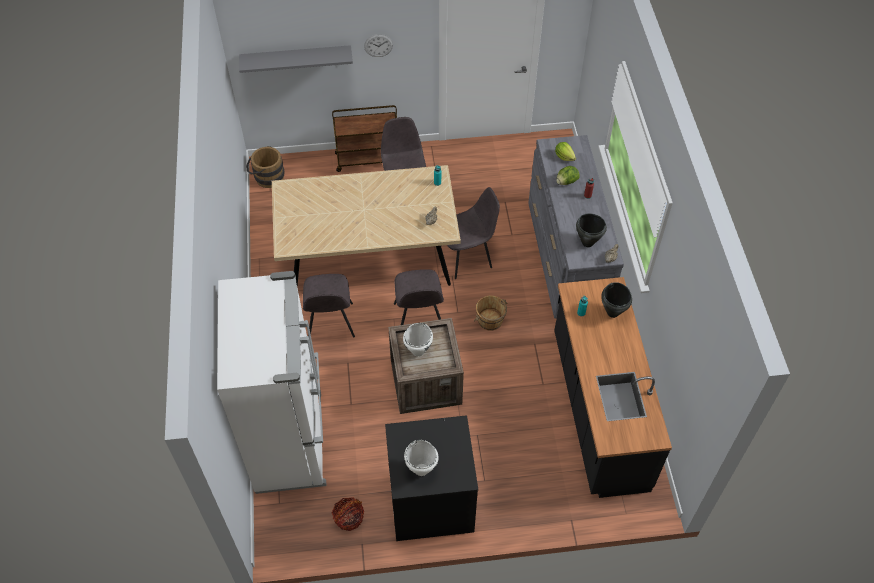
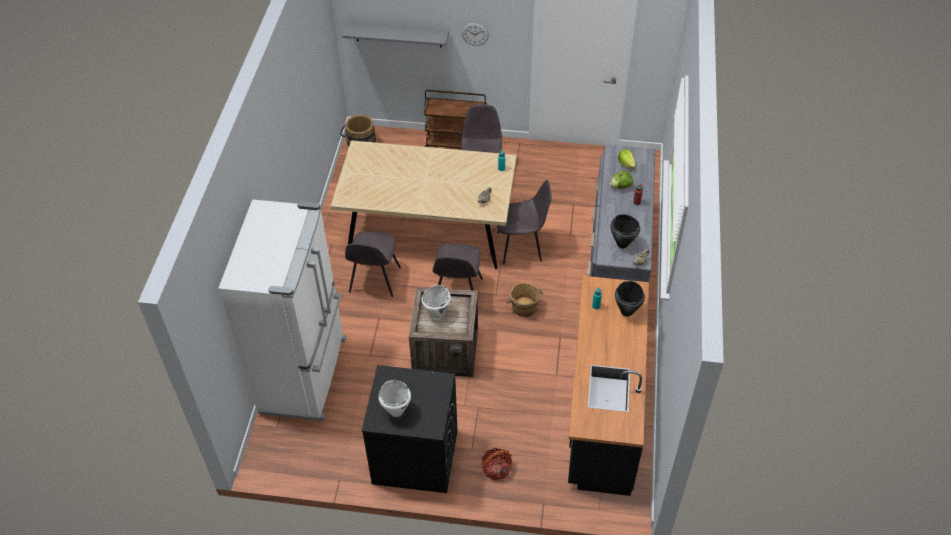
camera: 15 degrees right, 5 degrees down
(349, 518) = (335, 454): basket -> basket (496, 468)

